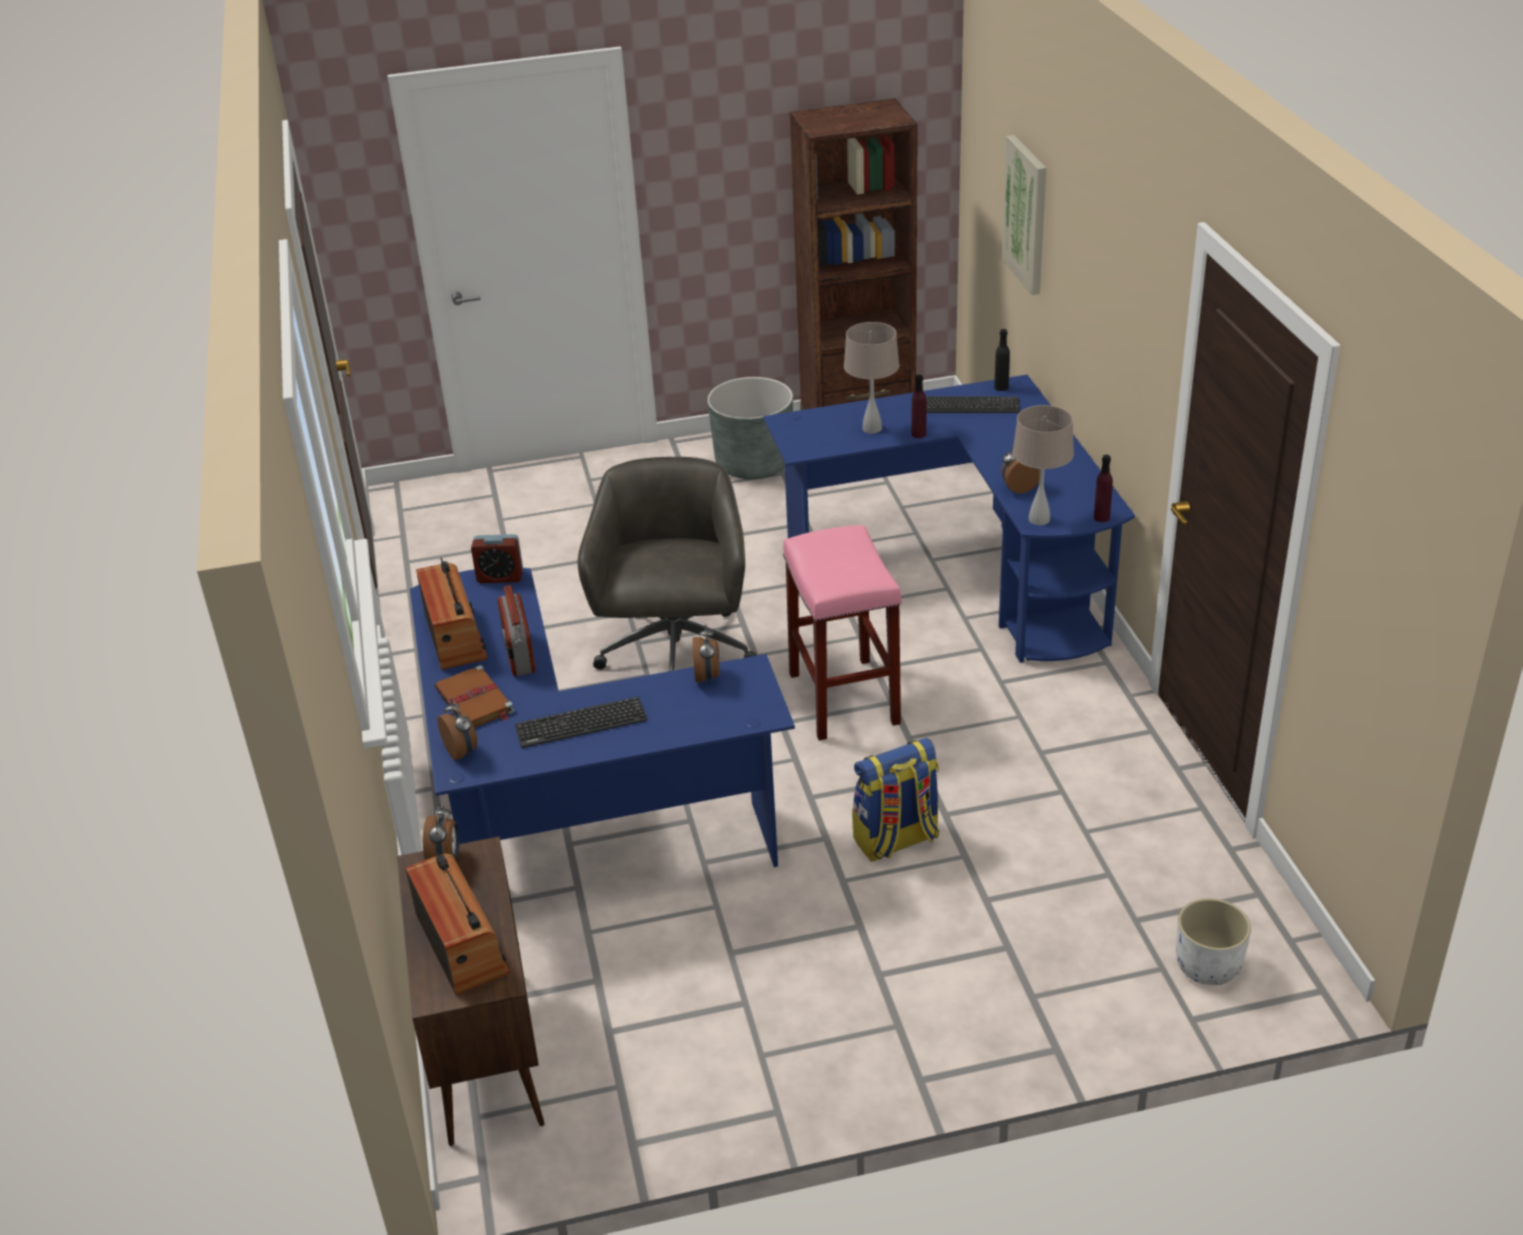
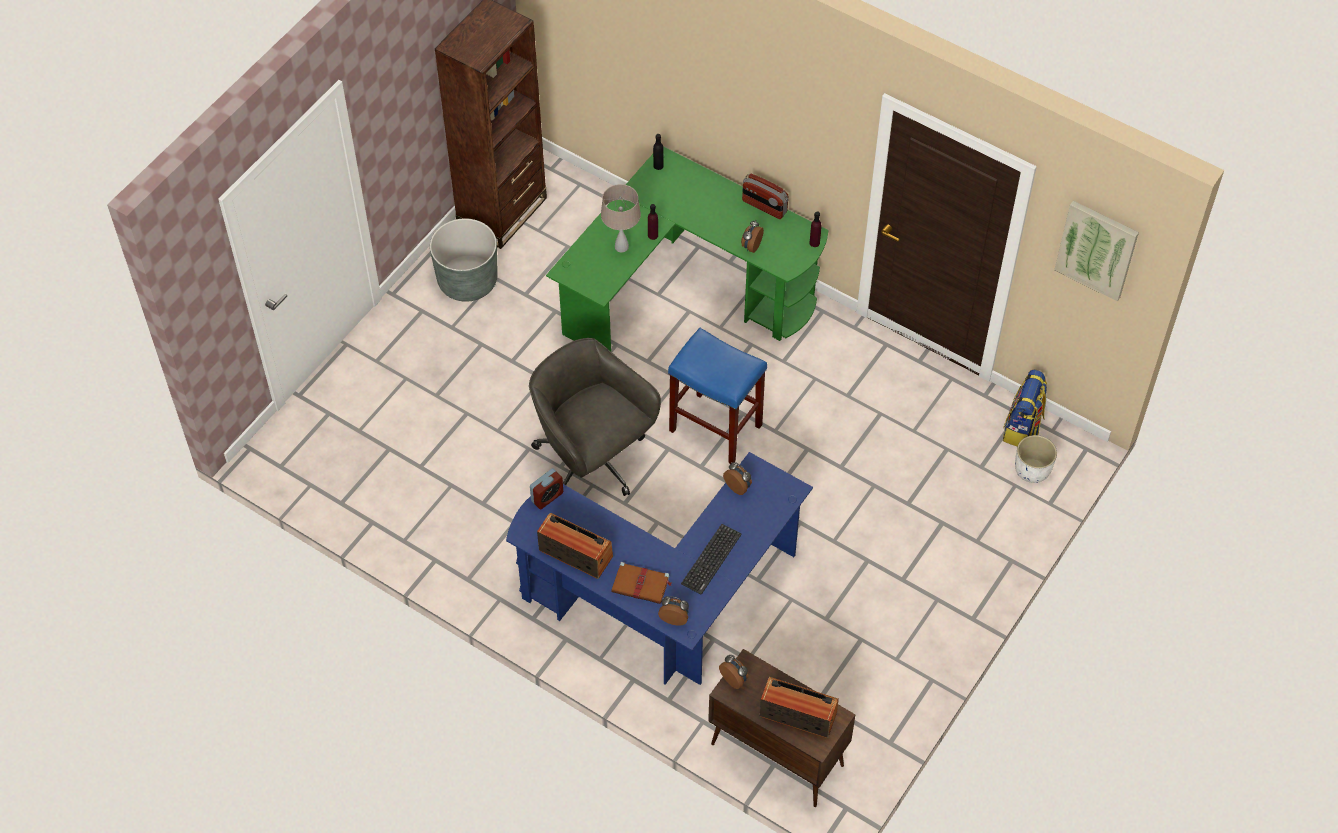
camera: 45 degrees left, 20 degrees up
(518, 654) = (624, 540): radio -> radio (764, 207)
(845, 699) = (717, 428): pink stool -> blue stool
(896, 840) = (834, 499): backpack -> backpack (1022, 428)
(965, 572) = (686, 292): blue desk -> green desk
(968, 406) = (656, 193): keyboard -> none
(1027, 214) = (642, 54): picture -> picture (1097, 249)
(1039, 519) = (785, 264): beige table lamp -> none

